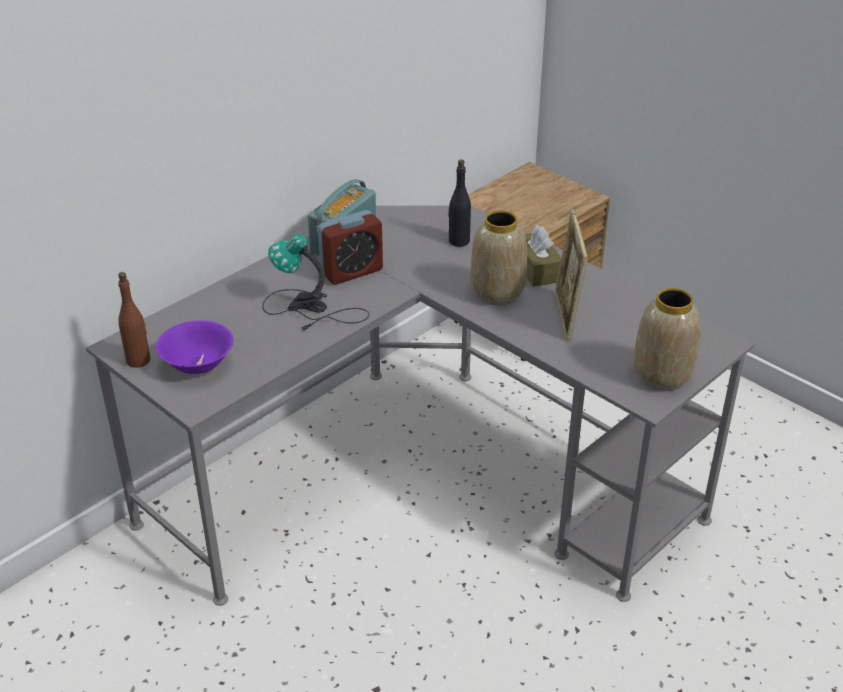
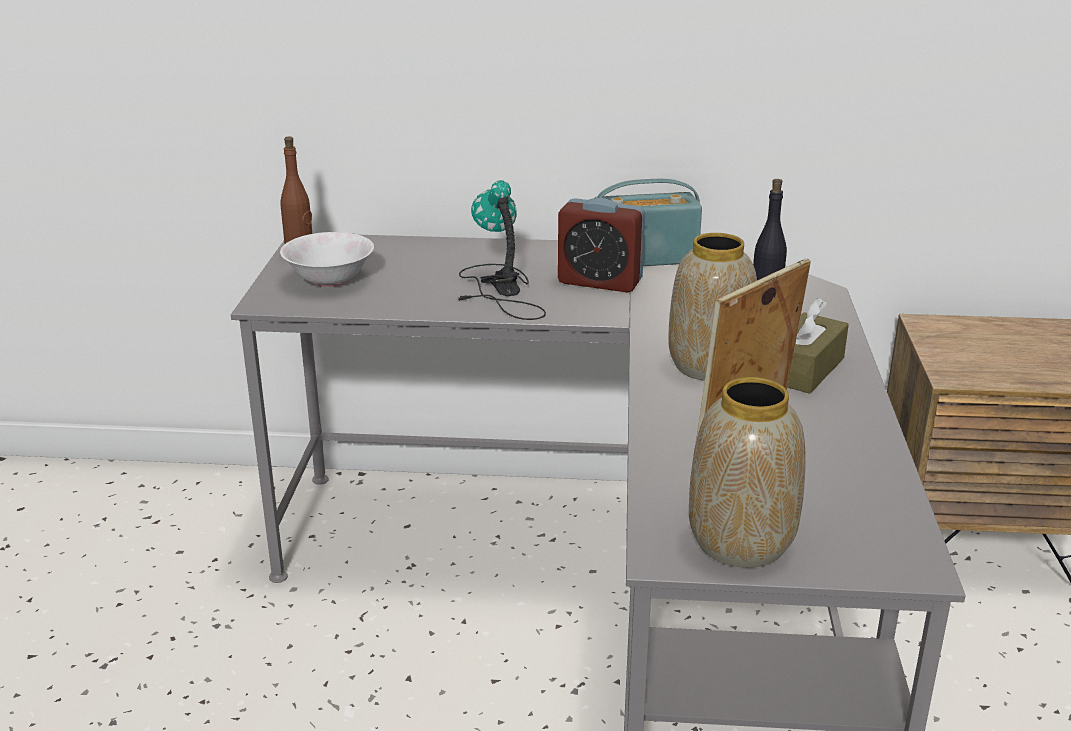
camera: 50 degrees right, 10 degrees down
(197, 365) = (329, 280): purple bowl -> white bowl

